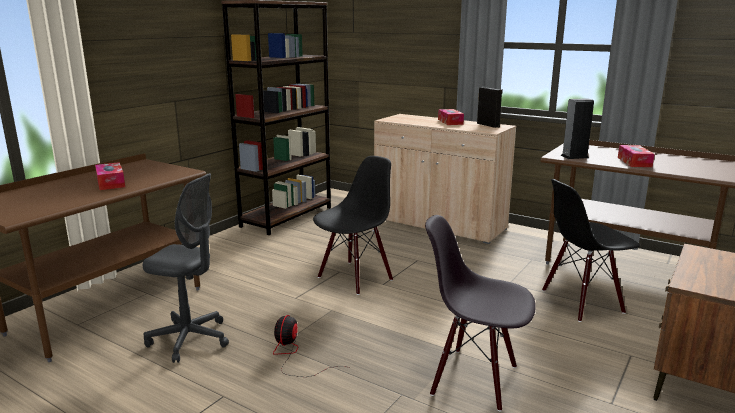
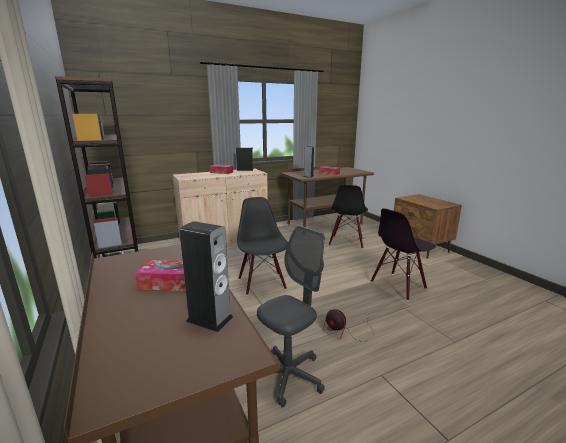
camera: 60 degrees left, 0 degrees up
(57, 202) = (210, 319): none -> speaker

